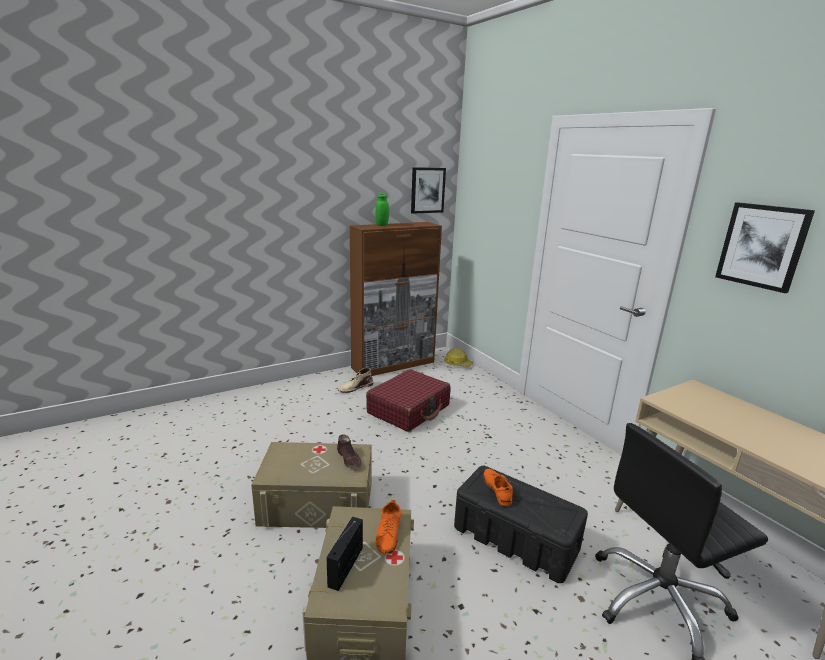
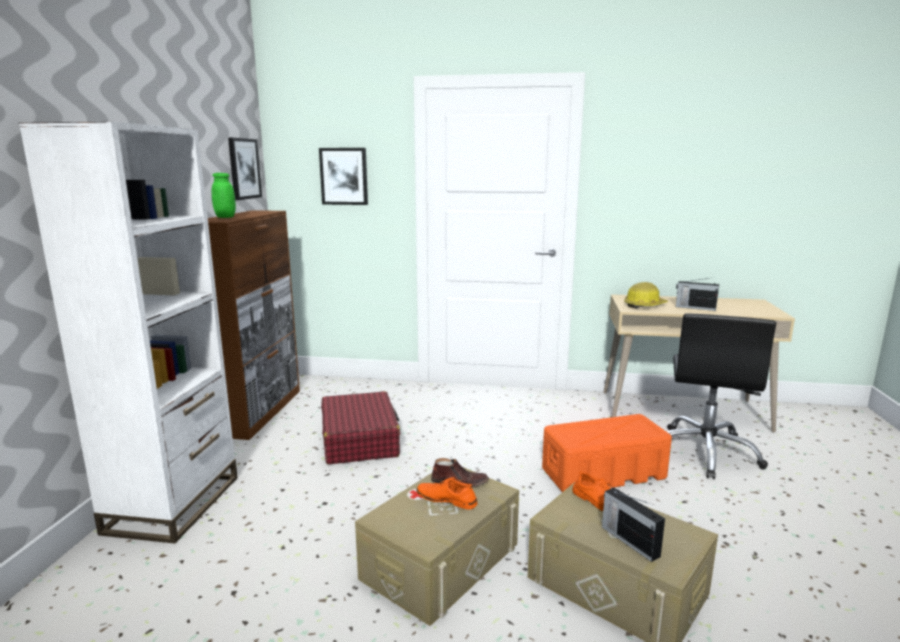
camera: 50 degrees left, 5 degrees down
(284, 392) = (174, 504): none -> white bookcase
(355, 387) = (261, 451): beige boot -> none
(457, 364) = (326, 383): hard hat -> hard hat (644, 305)
(497, 489) = (585, 433): orange shoe -> orange shoe (446, 499)
(516, 538) = (604, 473): black storage box -> orange storage box
(753, 434) = (694, 308): none -> radio
(762, 246) = (641, 176): picture -> picture (344, 176)

